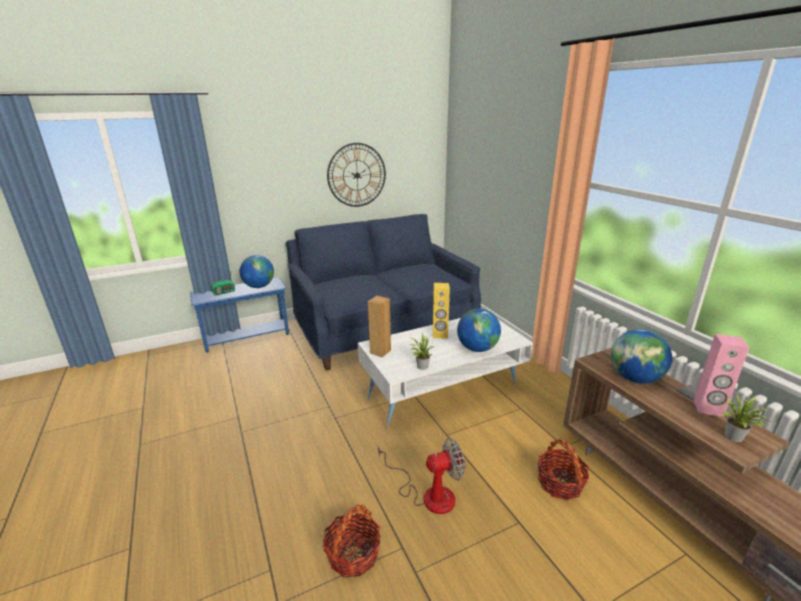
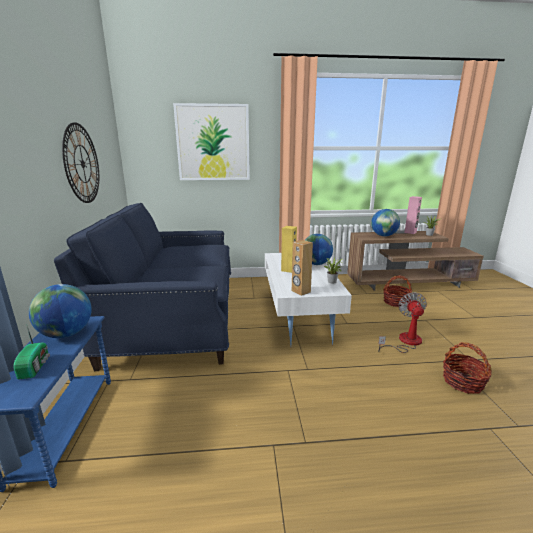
camera: 70 degrees left, 5 degrees down
(504, 161) = (213, 143): none -> picture

